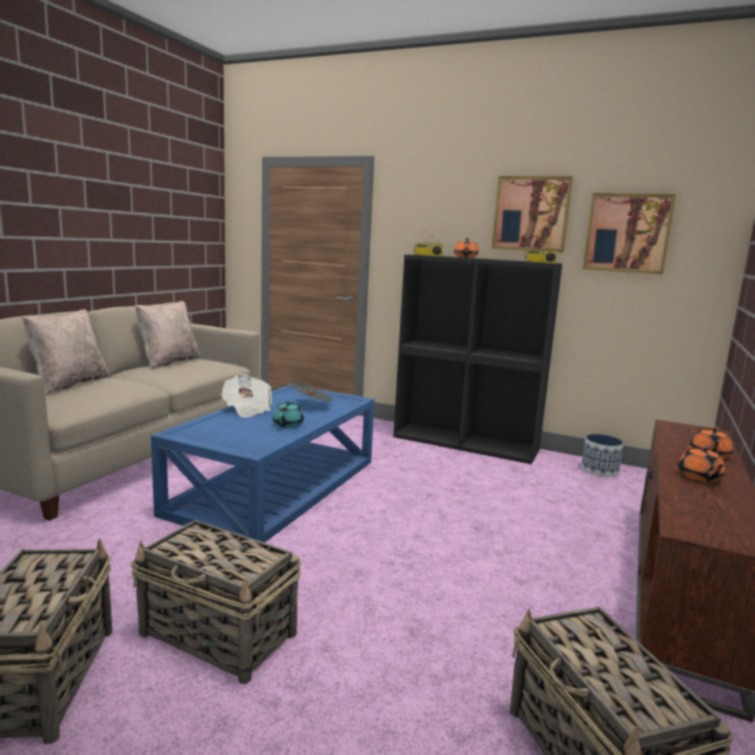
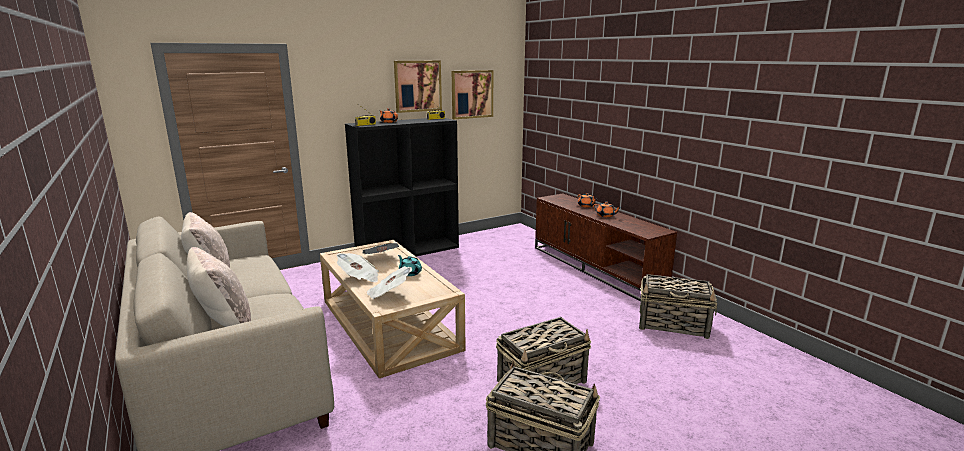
camera: 55 degrees left, 5 degrees up
(216, 427) = (389, 294): none -> newspaper
(275, 486) = (387, 324): blue coffee table -> beige coffee table
(600, 470) = (486, 236): planter -> none

